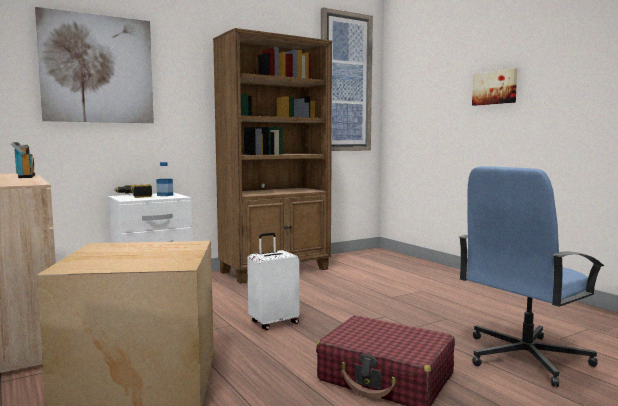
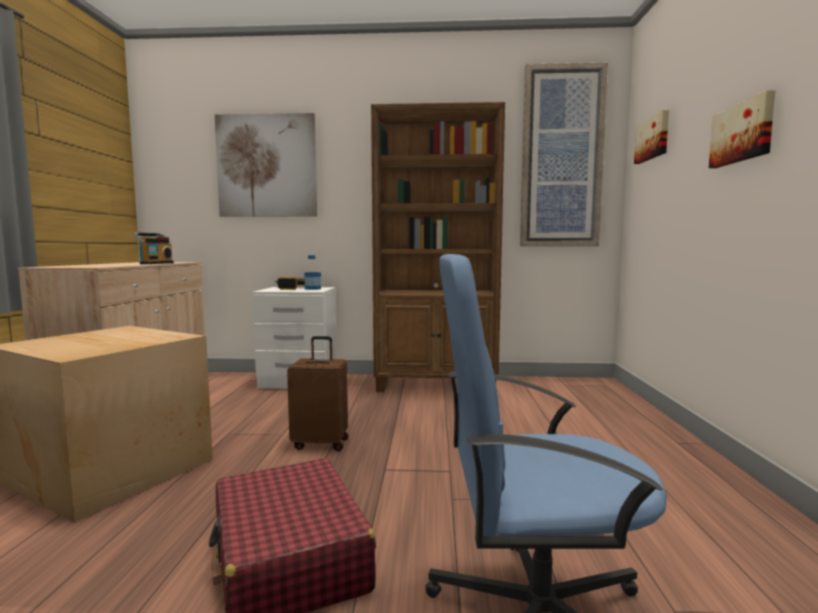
camera: 35 degrees right, 0 degrees up
(273, 323) = (321, 443): white suitcase -> brown suitcase
(413, 77) = (653, 138): none -> picture

